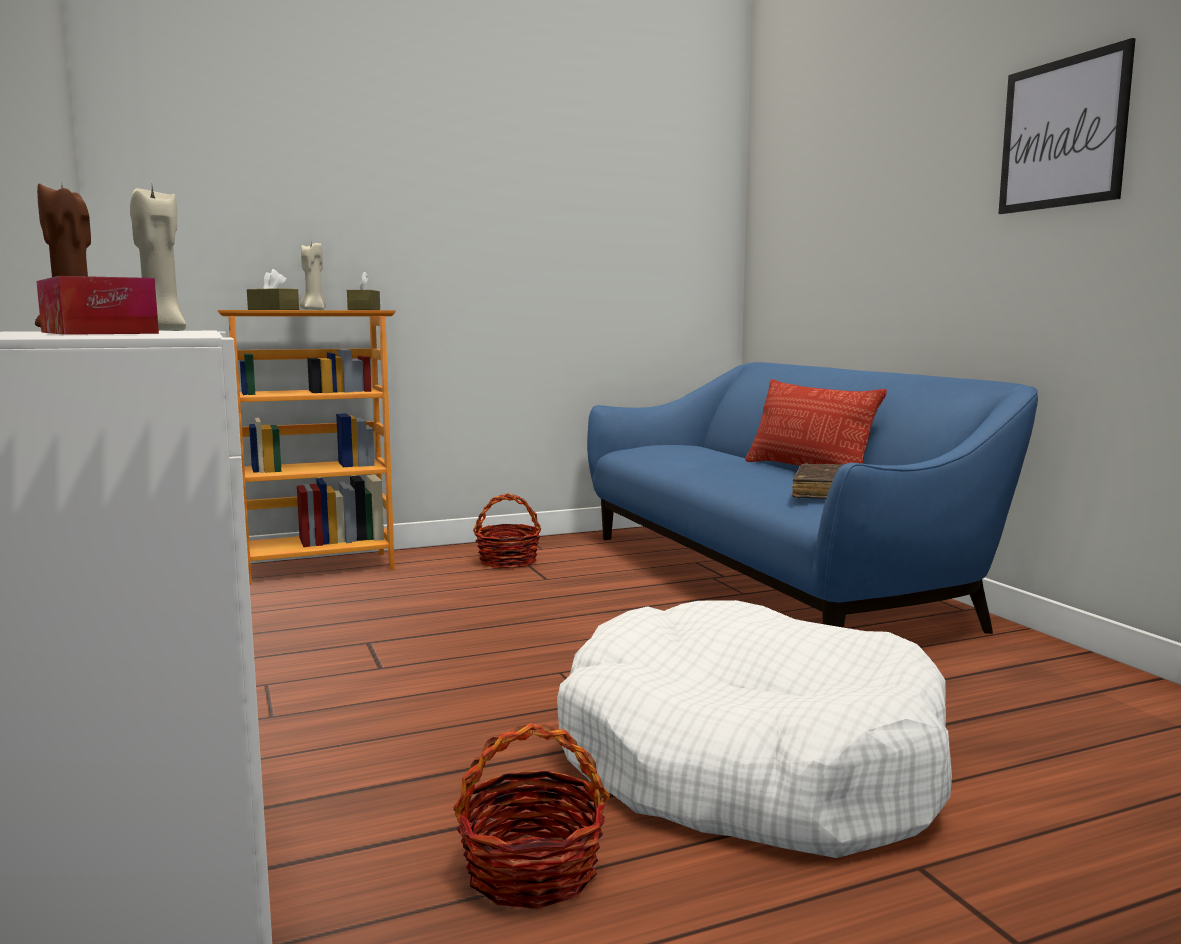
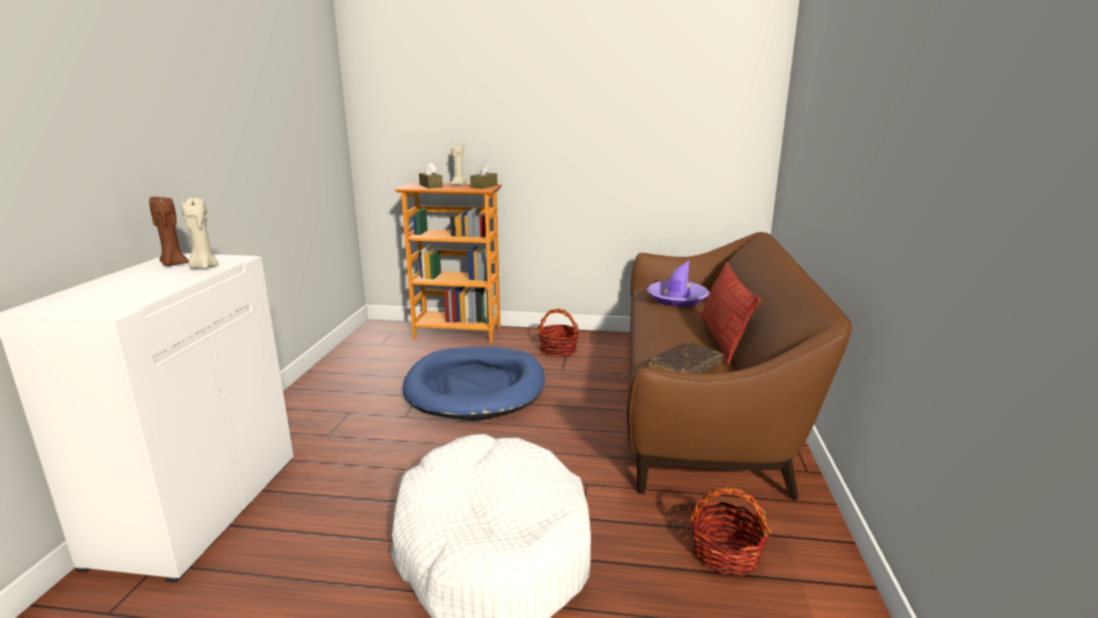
camera: 30 degrees right, 10 degrees up
(97, 333) = (144, 281): tissue box -> none
(446, 617) = (475, 387): none -> blue dog bed
(531, 871) = (318, 573): basket -> basket (725, 554)
(686, 451) = (677, 299): none -> purple hat
(771, 579) = (702, 404): blue sofa -> brown sofa
(1062, 133) = (906, 111): picture -> none

